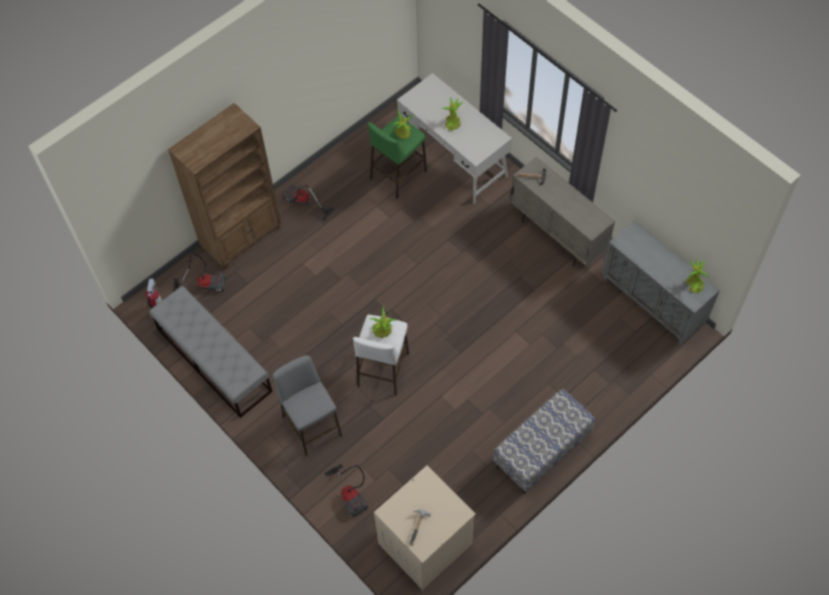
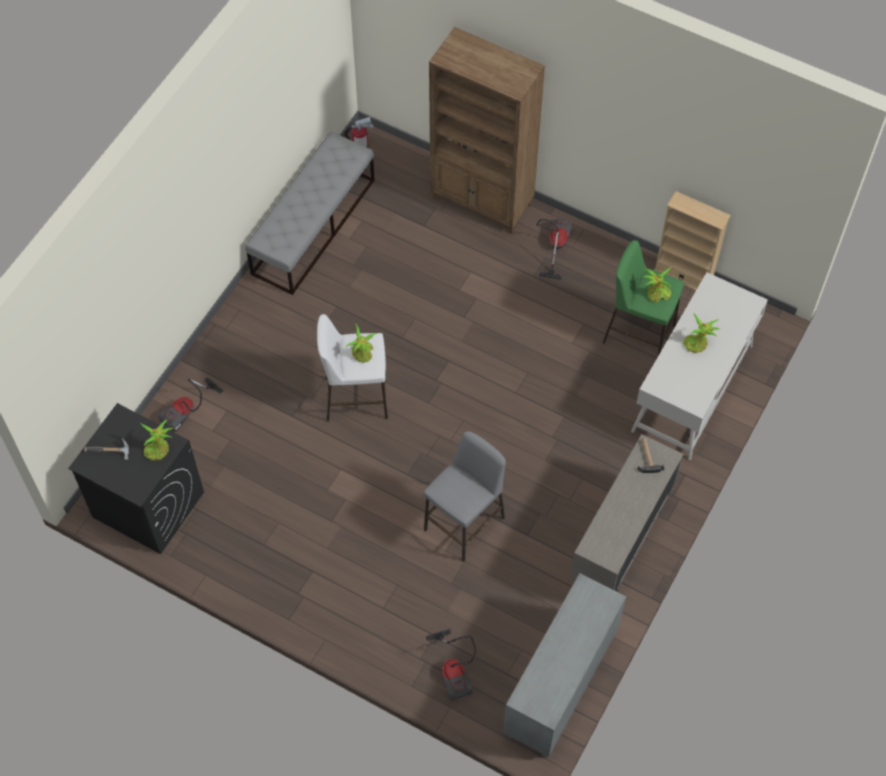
camera: 70 degrees right, 0 degrees up
(204, 284) = (408, 185): vacuum cleaner -> vacuum cleaner (454, 671)
(312, 426) = (261, 347): grey stool -> grey stool (465, 523)
(361, 134) = (683, 275): none -> beige bookcase
(425, 544) = (147, 504): beige washing machine -> black washing machine
(542, 451) = (301, 601): bench -> none
(694, 283) = (551, 694): potted plant -> potted plant (158, 449)

